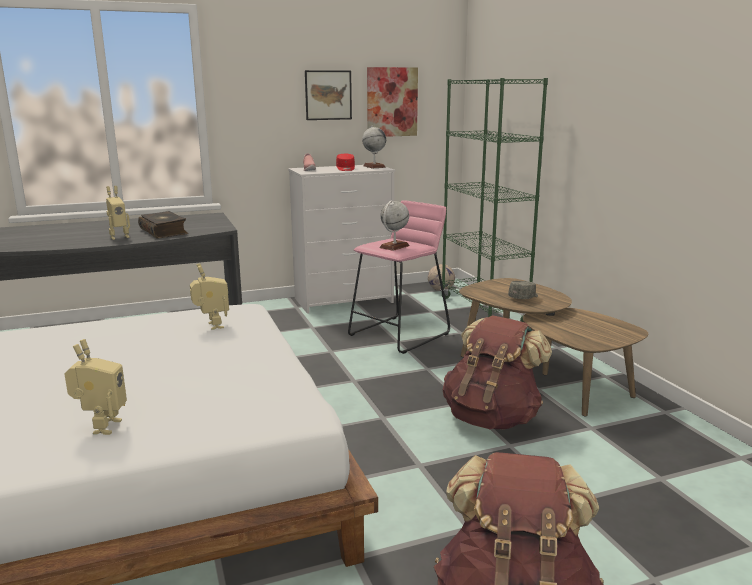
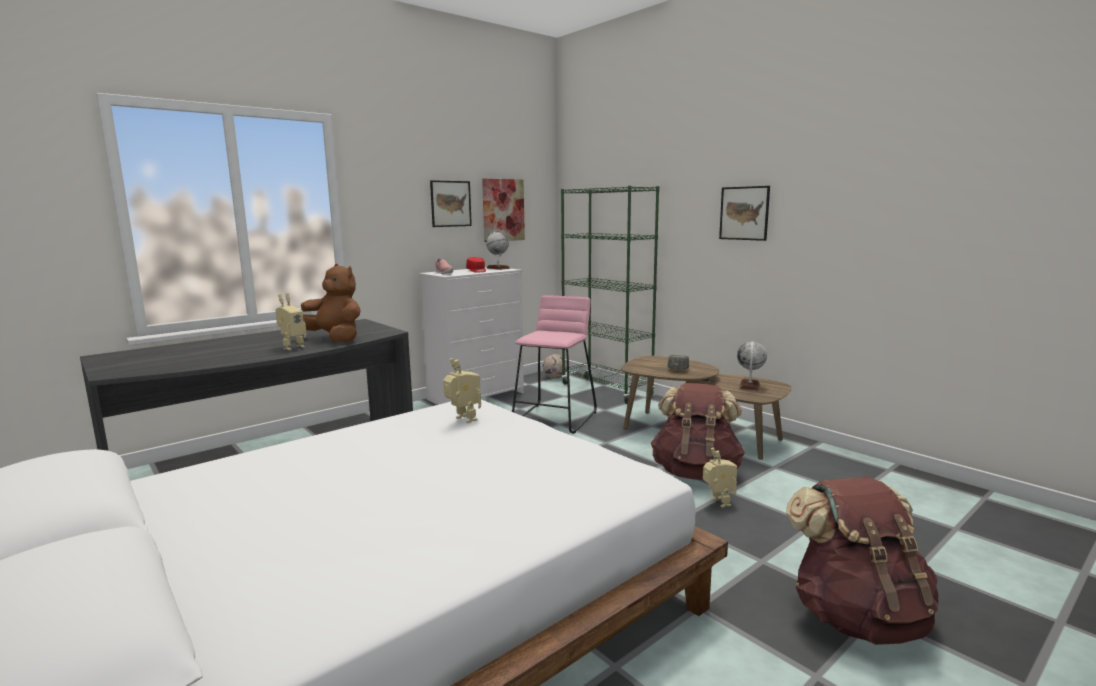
camera: 20 degrees left, 5 degrees down
(102, 427) = (484, 521): toy robot -> toy robot (718, 503)
(164, 232) = (334, 339): book -> brown plush toy
(394, 246) = (553, 336): globe -> globe (749, 386)
(627, 115) = (744, 213): none -> picture

